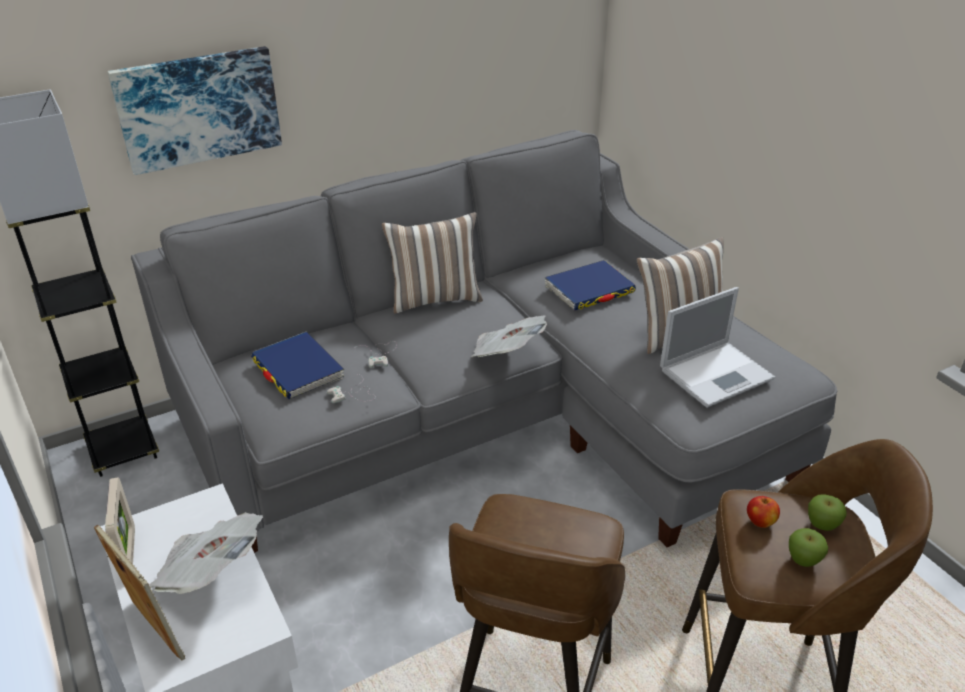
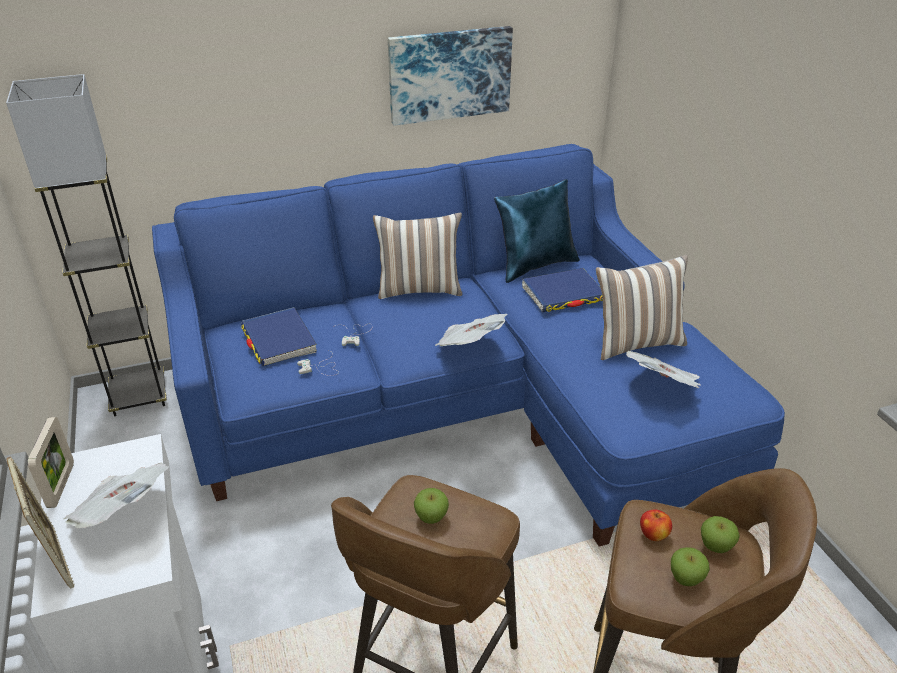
camera: 10 degrees right, 0 degrees up
(198, 108) = (217, 100): picture -> picture (449, 74)
(489, 416) = (462, 402): grey sofa -> blue sofa
(535, 534) = (431, 517): none -> apple
(550, 262) = (535, 265): none -> blue pillow
(717, 373) = (663, 386): laptop -> newspaper

